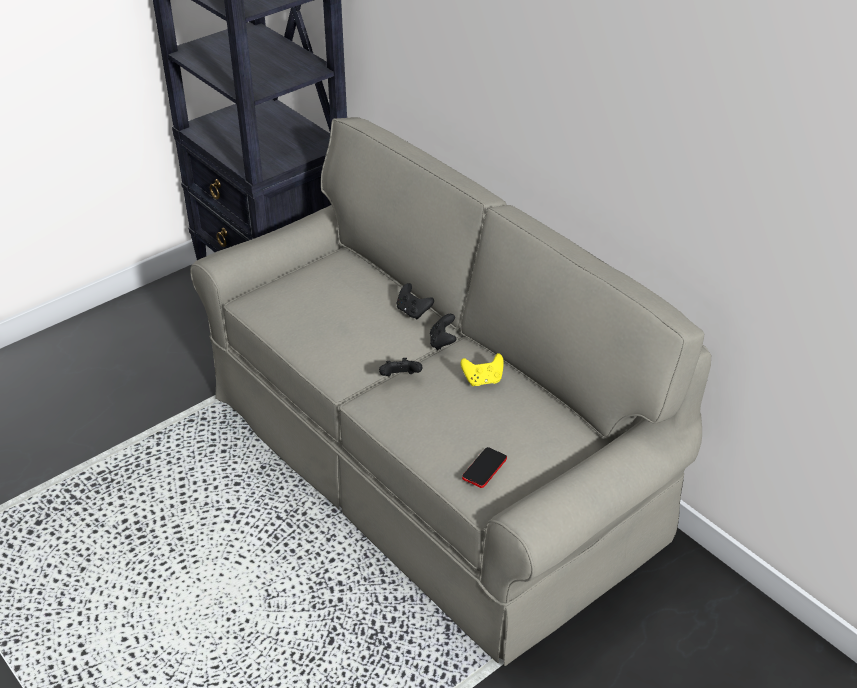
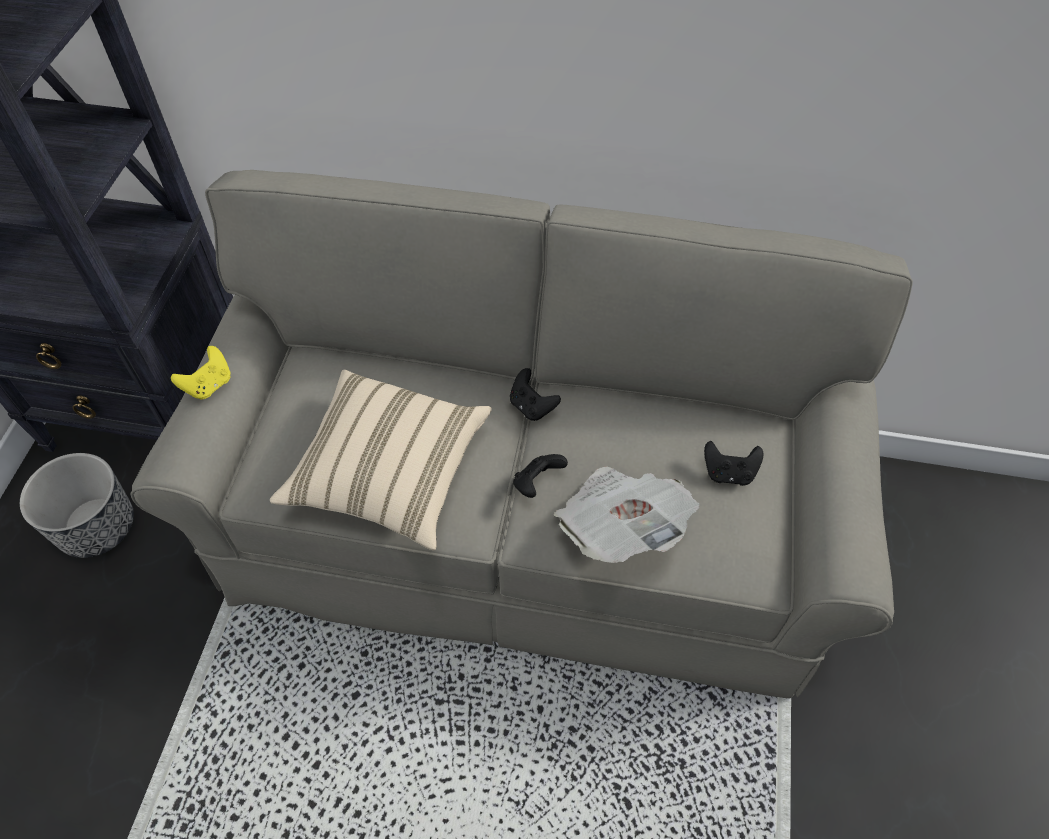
camera: 40 degrees left, 15 degrees up
(188, 320) = (96, 526): none -> planter
(324, 327) = (389, 472): none -> beige pillow
(413, 312) = (467, 388): black game controller -> black game controller (728, 473)
(421, 422) = (620, 526): none -> newspaper
(483, 380) = (626, 429): yellow game controller -> yellow game controller (209, 385)
(484, 468) = (738, 539): phone -> none

